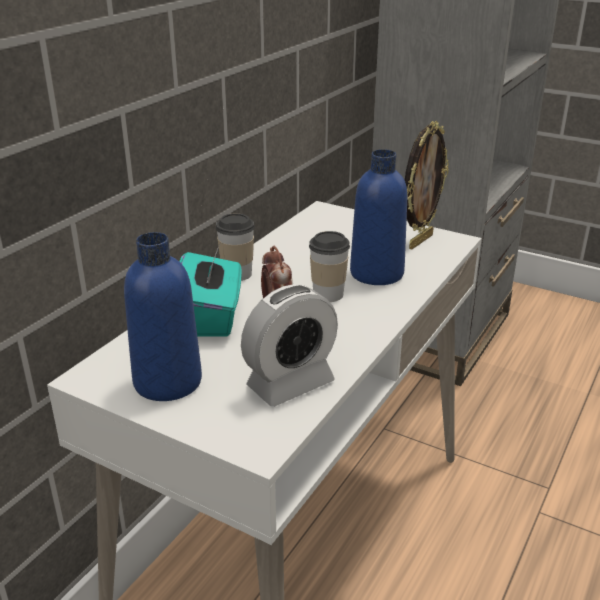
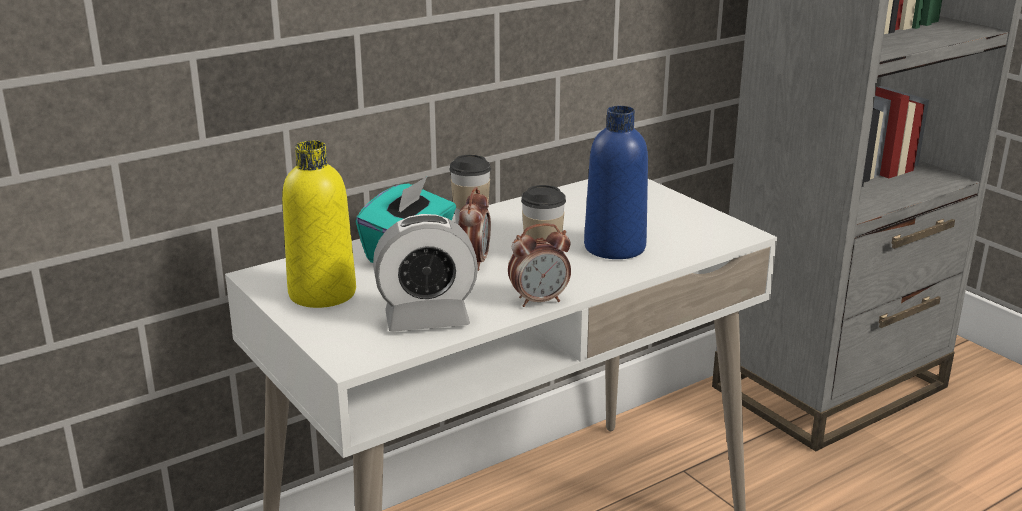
camera: 25 degrees right, 5 degrees down
(167, 382) = (322, 293): blue bottle -> yellow bottle
(366, 339) = (539, 300): none -> alarm clock
(419, 241) = (698, 226): picture frame -> none

